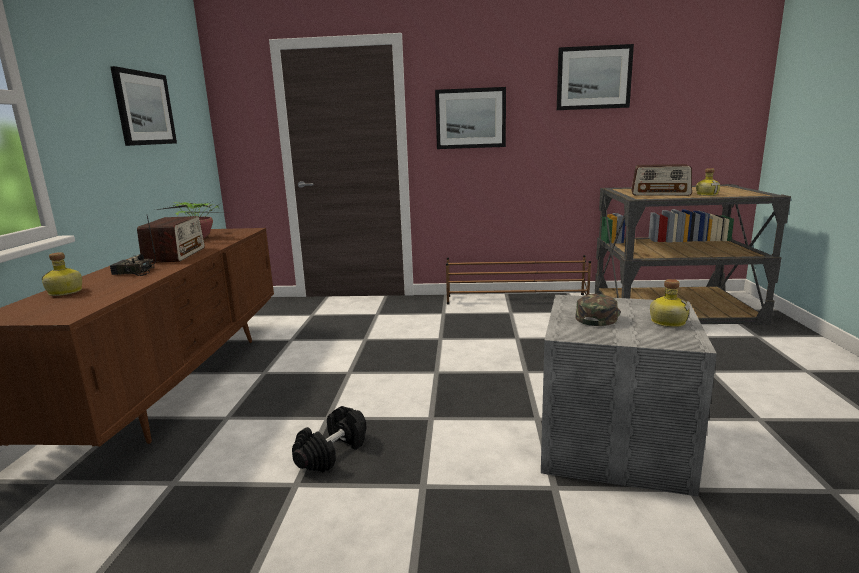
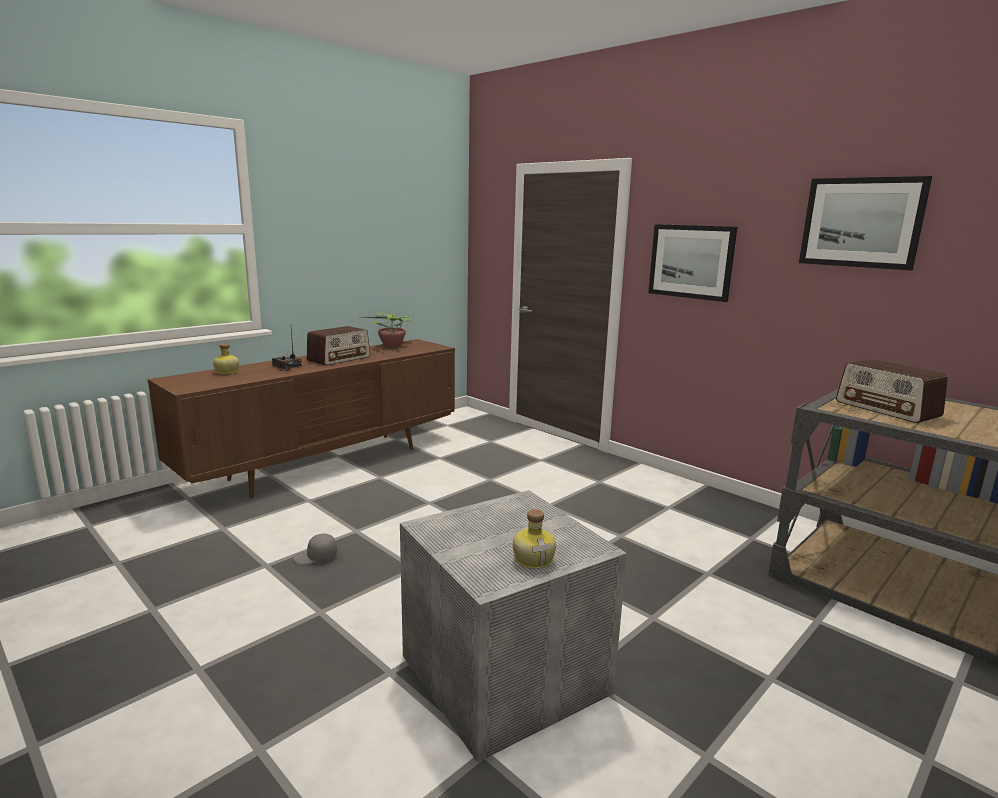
camera: 40 degrees right, 0 degrees up
(144, 108) = (378, 231): picture -> none
(332, 453) = (315, 557): black dumbbell -> grey cap
(516, 299) = (705, 495): brown shoe rack -> none
(597, 316) = (496, 524): green cap -> none
(707, 195) = (949, 429): bottle -> none

